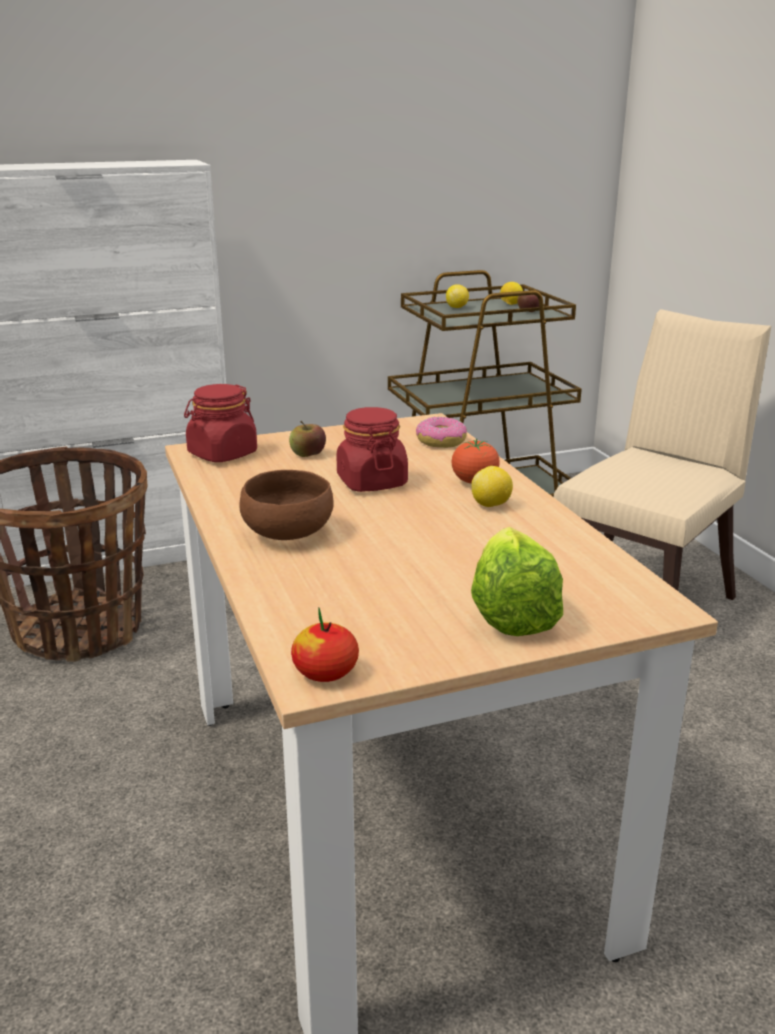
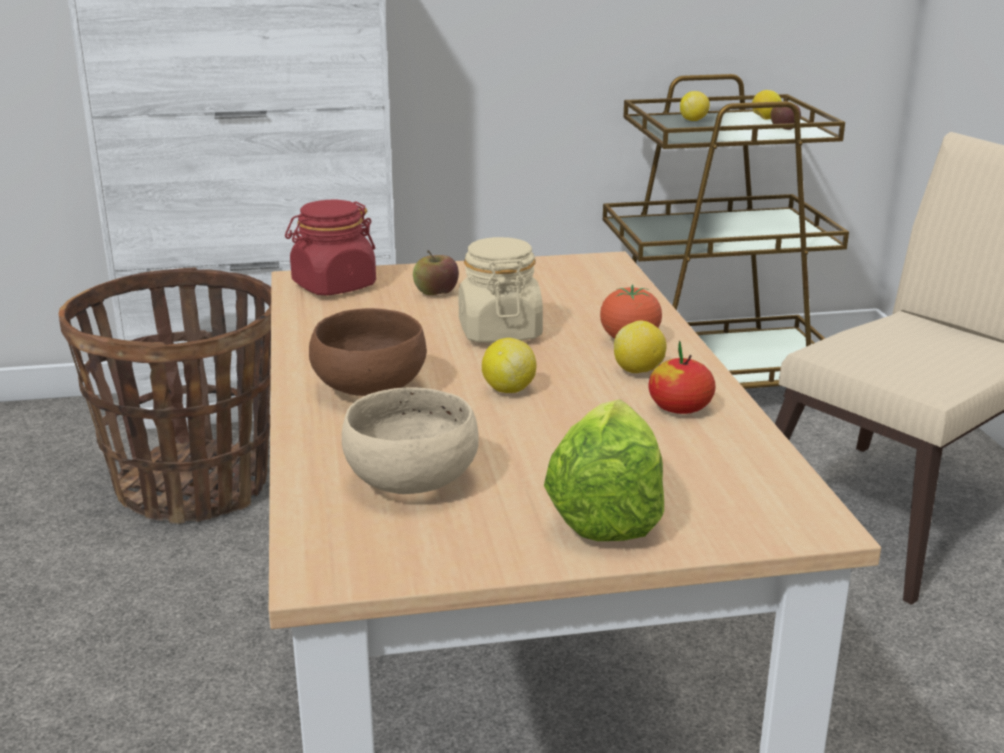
camera: 10 degrees right, 0 degrees up
(325, 672) = (341, 564): apple -> apple (680, 408)
(351, 602) = (410, 479): none -> beige bowl
(371, 482) = (499, 332): red jar -> beige jar
(397, 526) = (508, 389): none -> lemon
(440, 441) = (608, 287): donut -> none

